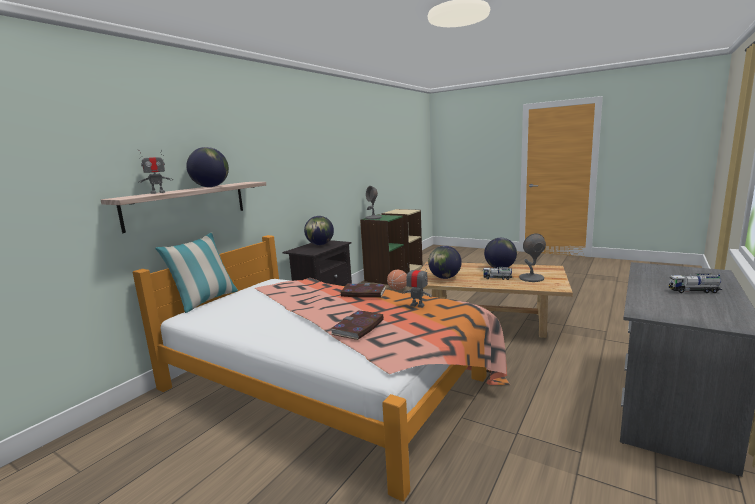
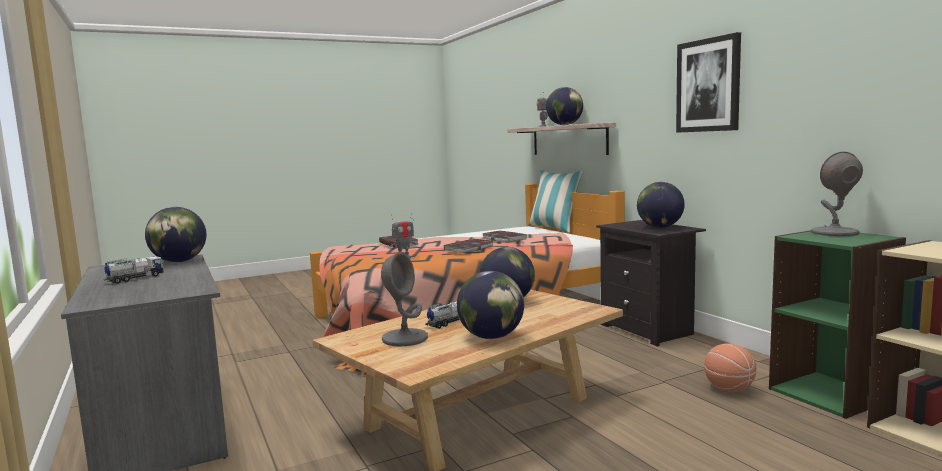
camera: 120 degrees right, 5 degrees down
(299, 296) = (504, 239): none -> book
(309, 155) = (708, 85): none -> picture
(652, 306) = (179, 262): none -> globe

